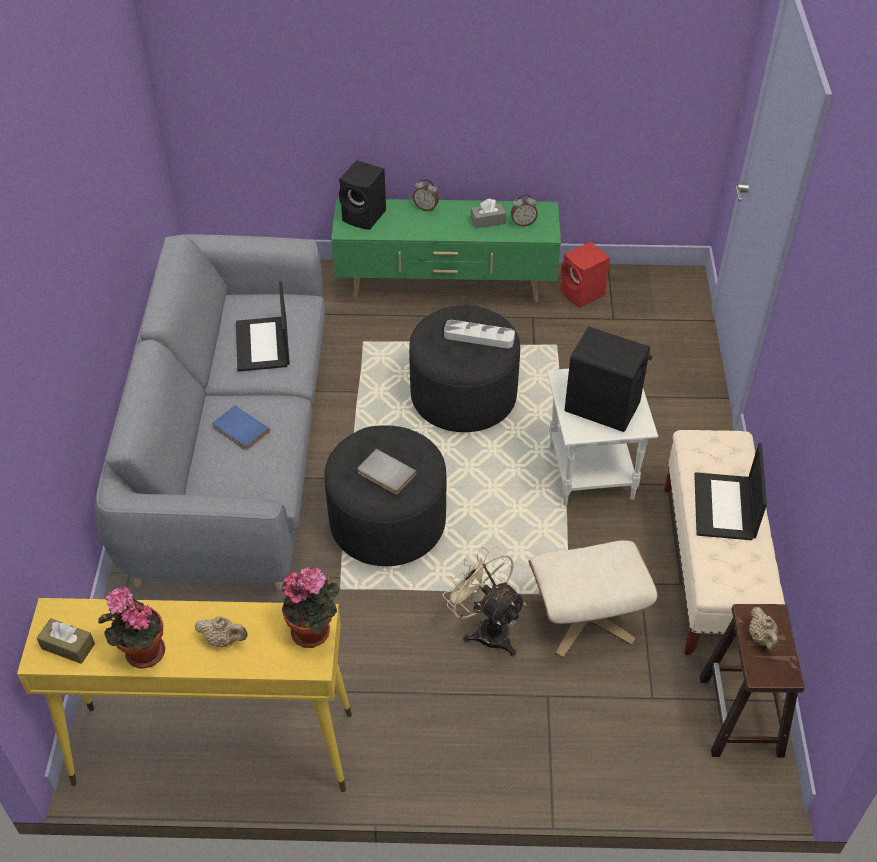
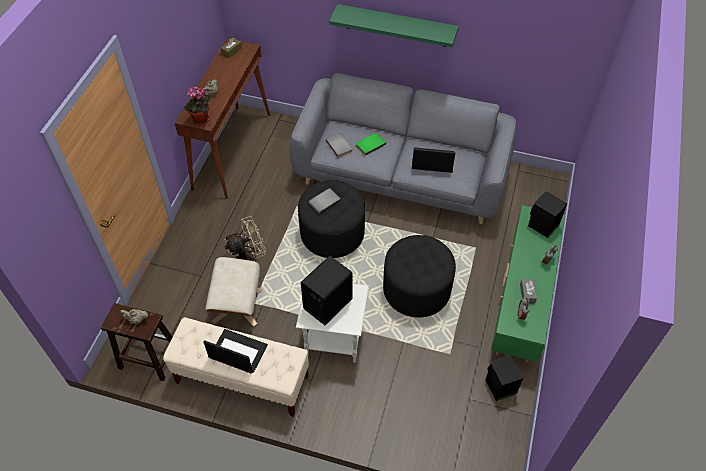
camera: 105 degrees right, 5 degrees up
(72, 289) = (396, 25): none -> green shelf
(141, 652) = (218, 70): potted plant -> none
(212, 748) = (232, 150): yellow console table -> brown console table
(239, 430) = (370, 144): blue book -> green book
(252, 471) = (340, 145): none -> grey book
(479, 337) = (418, 267): grey tray -> none
(583, 294) = (499, 387): red speaker -> black speaker

